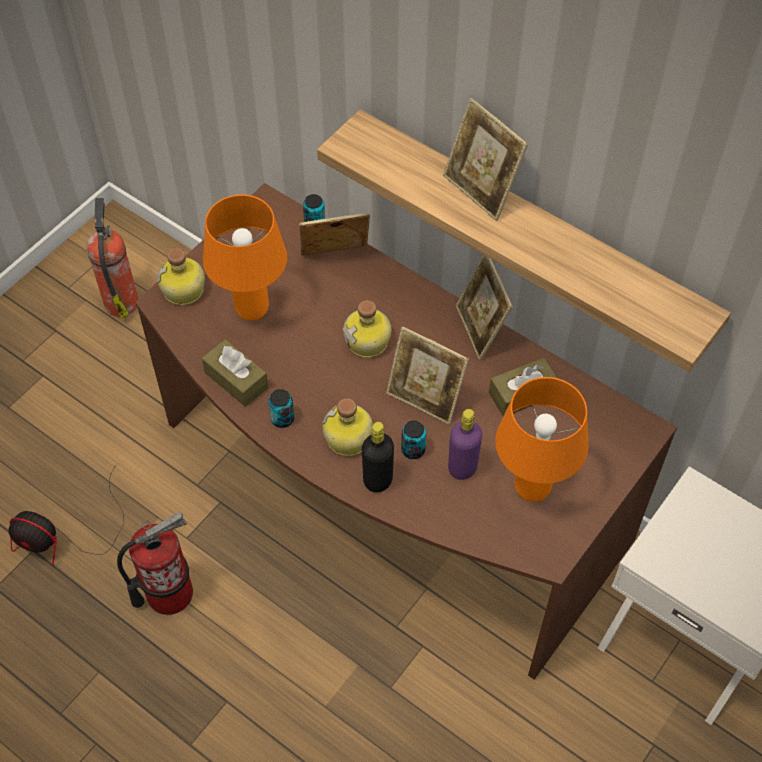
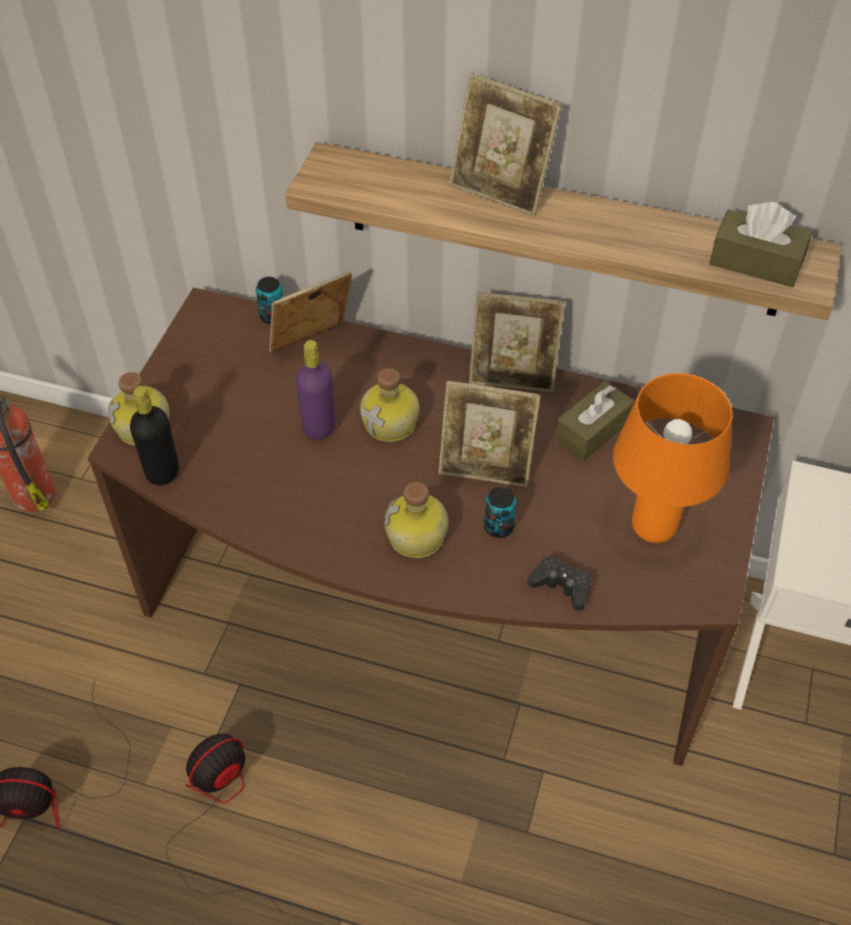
camera: 20 degrees left, 5 degrees down
(168, 593) = (218, 812): fire extinguisher -> fan
(236, 380) = (252, 510): brown tissue box -> brown tissue box (756, 262)
(253, 310) = (239, 426): orange table lamp -> none
(282, 419) = (328, 538): can -> none
(378, 480) = (473, 574): black bottle -> black bottle (162, 472)
(439, 511) = (561, 586): none -> black game controller
(462, 468) = (564, 530): purple bottle -> purple bottle (319, 427)
(480, 330) = (513, 376): picture frame -> picture frame turned 45 degrees counterclockwise

